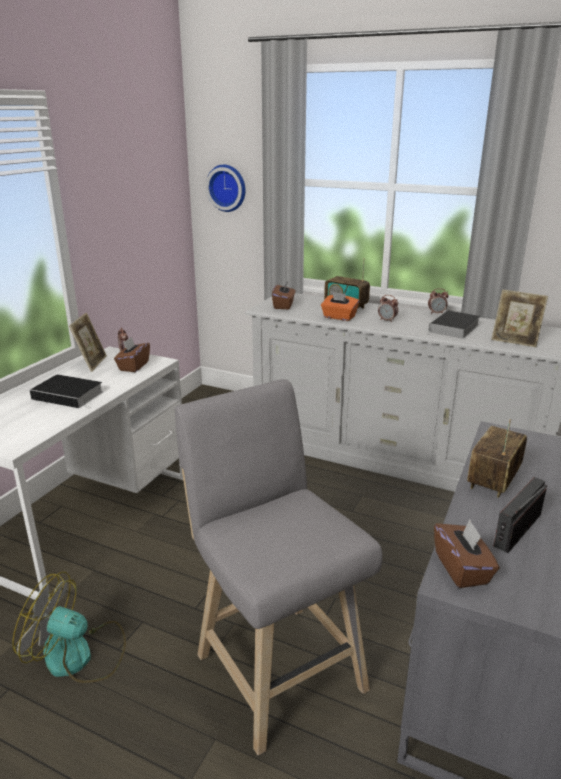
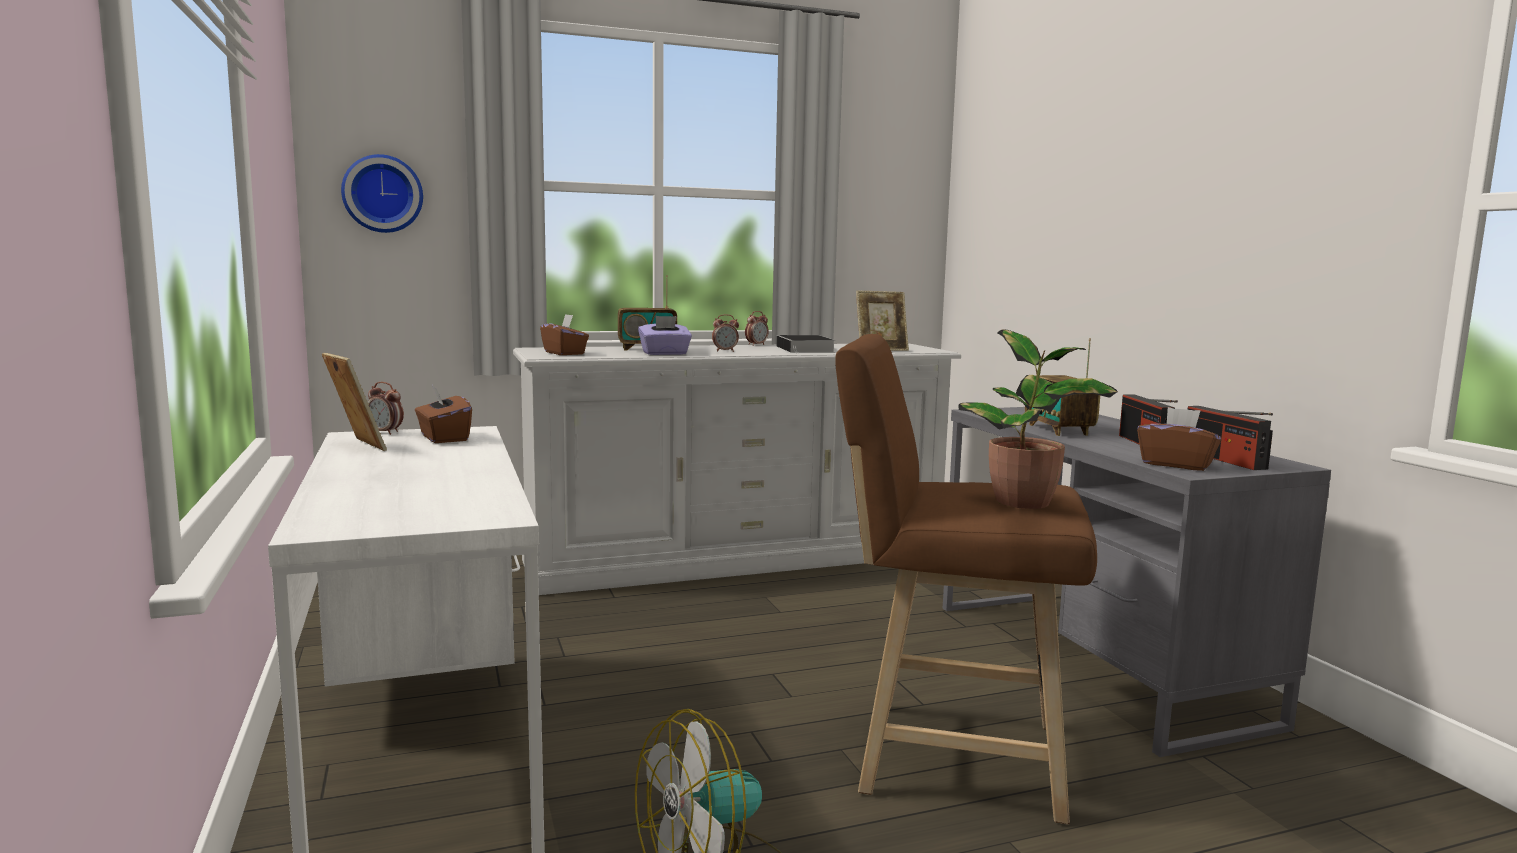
camera: 45 degrees left, 15 degrees down
(70, 395) = (425, 471): book -> none
(275, 549) = (1026, 503): none -> potted plant
(276, 665) = (947, 756): grey stool -> brown stool
(339, 317) = (665, 353): orange tissue box -> purple tissue box
(528, 583) = (1224, 459): none -> radio

